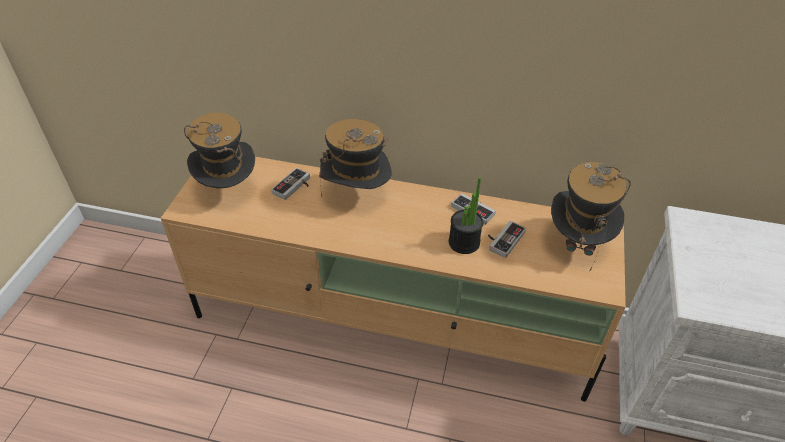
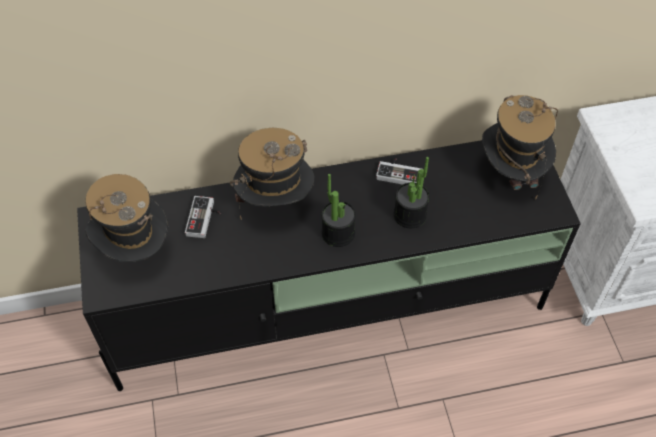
camera: 25 degrees left, 10 degrees up
(393, 234) = (338, 233): none -> potted plant
(393, 325) = (330, 309): beige tv stand -> black tv stand
(503, 239) = (443, 196): game controller -> none

